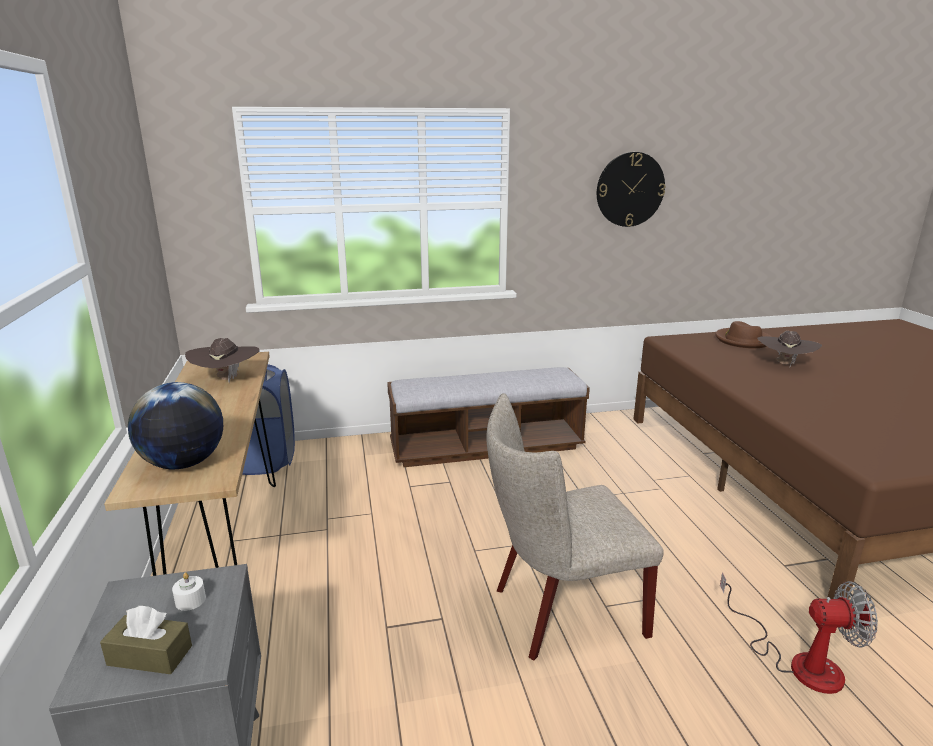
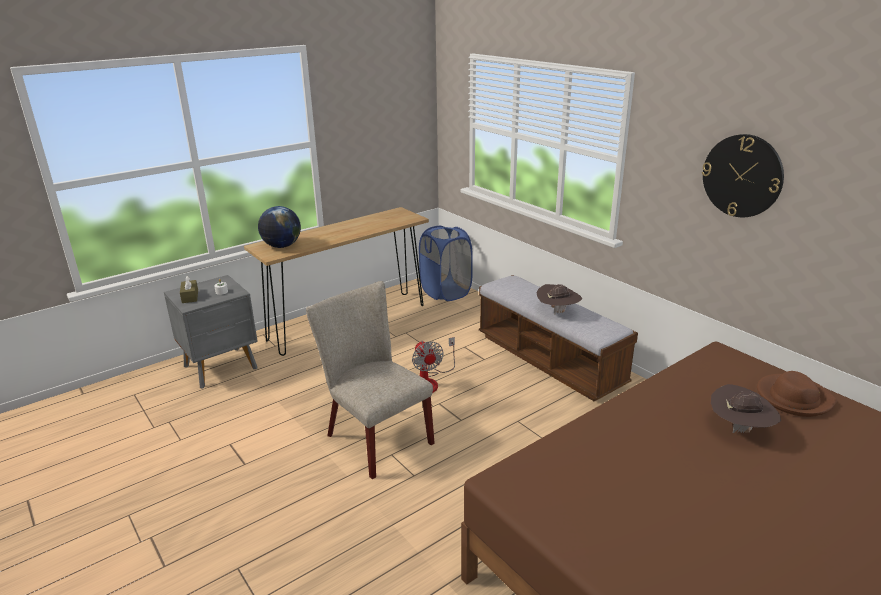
camera: 65 degrees right, 5 degrees up
(227, 379) = (378, 223): brown hat -> brown hat (558, 312)
(798, 661) = (385, 553): fan -> fan (430, 382)

